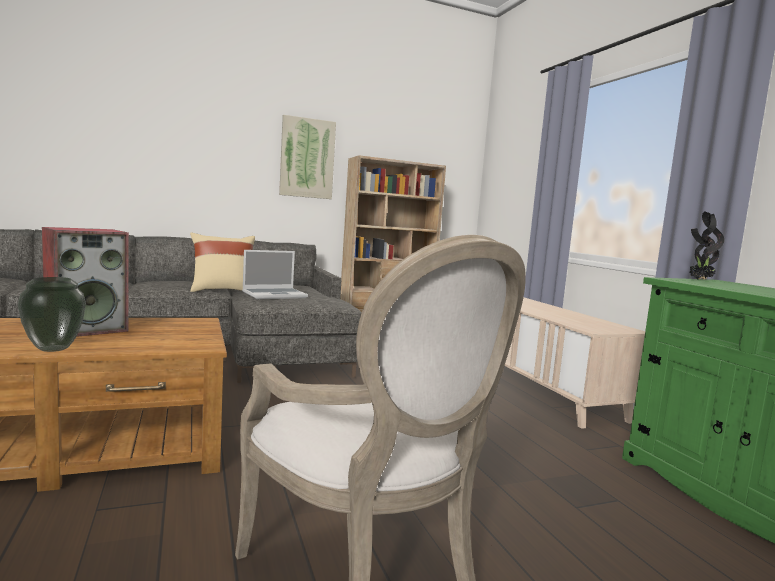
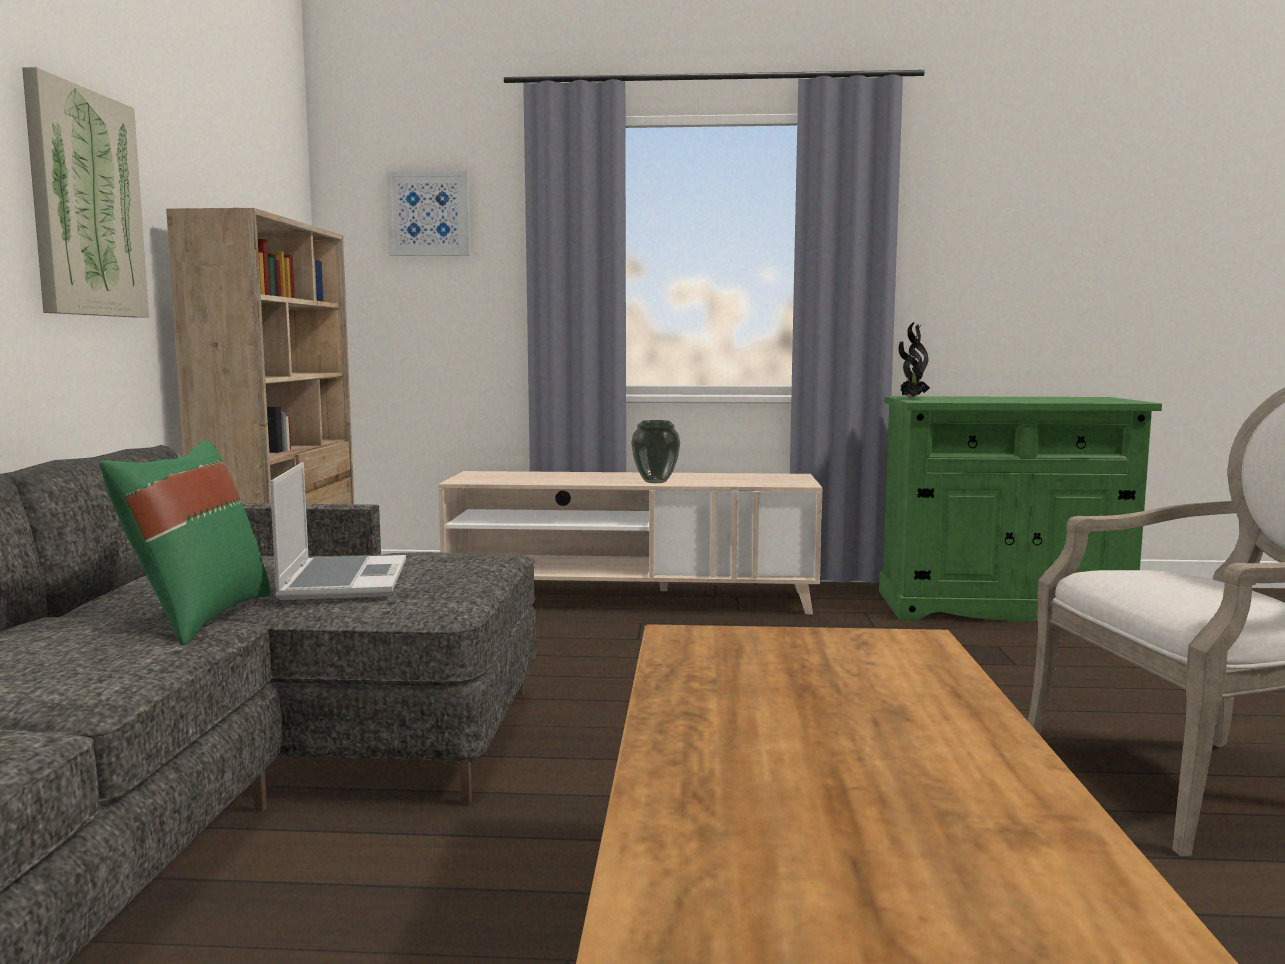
camera: 65 degrees left, 0 degrees up
(52, 349) = (992, 741): vase -> vase (656, 482)
(87, 329) = (783, 721): speaker -> none
(222, 290) = (198, 618): beige pillow -> green pillow
(516, 152) = (429, 214): none -> picture

